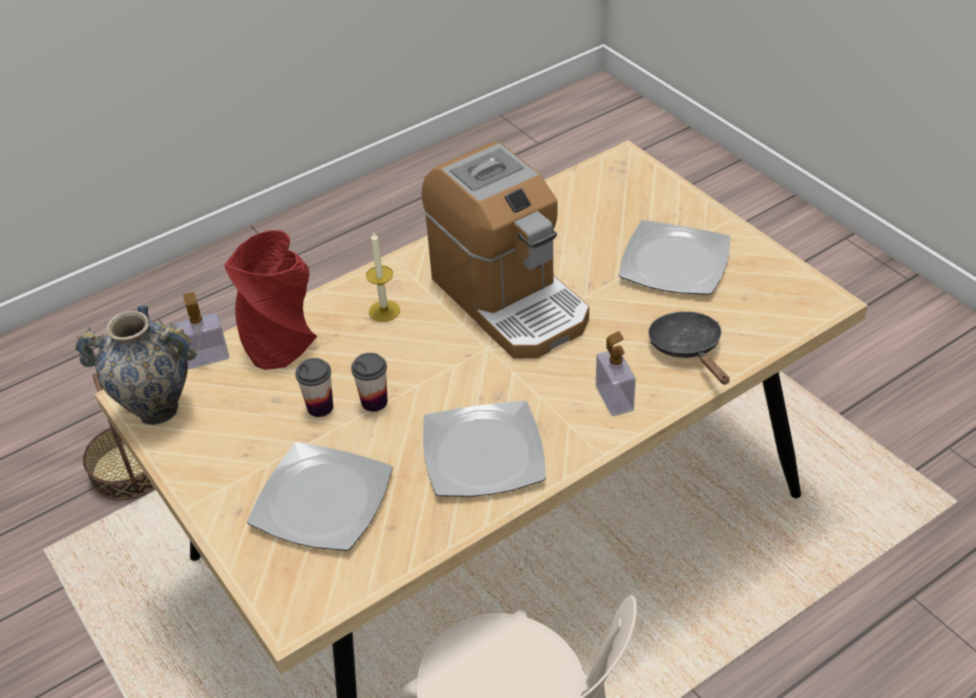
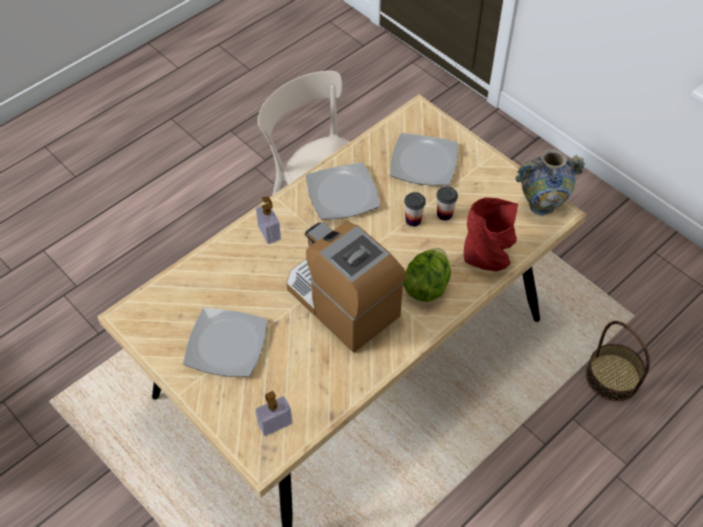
camera: 170 degrees right, 10 degrees up
(206, 357) = (530, 242): soap dispenser -> soap dispenser (275, 423)
(384, 311) = (426, 286): candle -> lettuce
(688, 349) = (222, 271): black frying pan -> none

